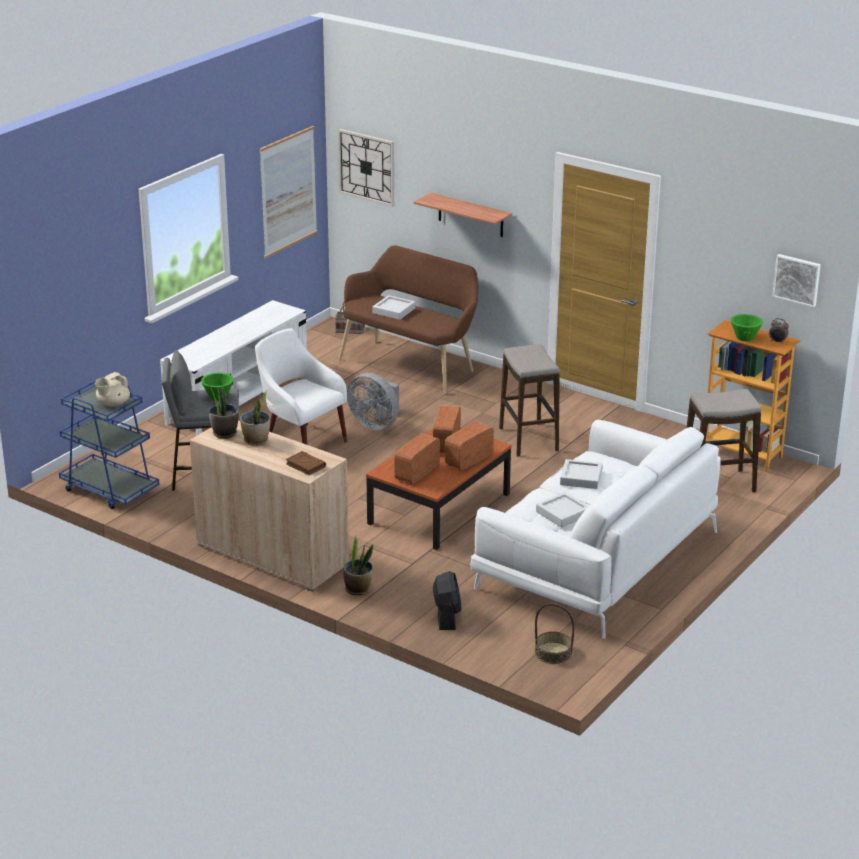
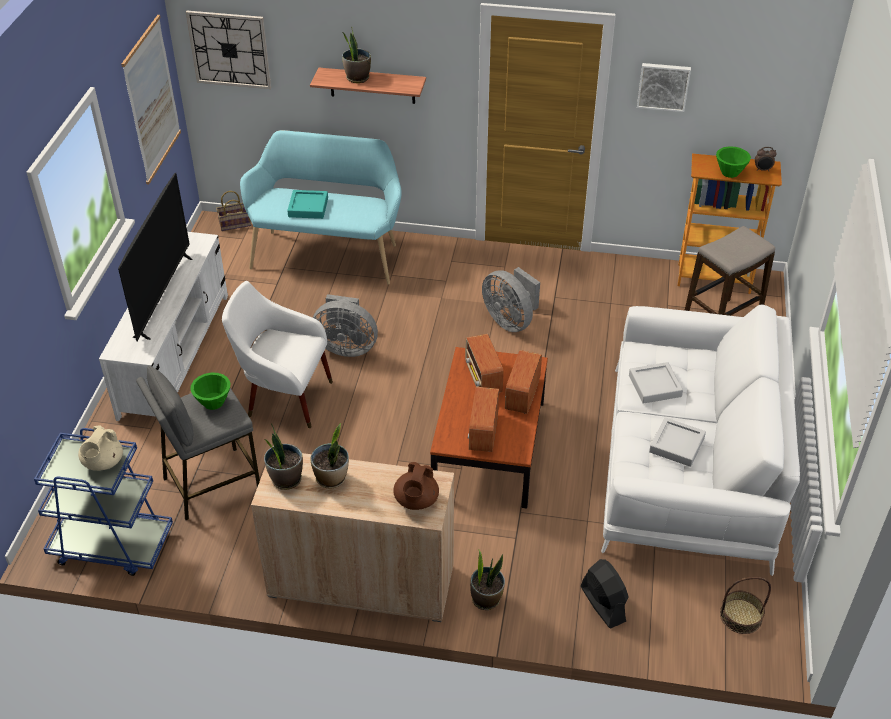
camera: 25 degrees left, 15 degrees up
(234, 336) = (163, 297): none -> television
(305, 465) = (416, 501): brown book -> brown teapot
(394, 311) = (308, 207): grey tray -> turquoise tray
(411, 364) = (328, 253): brown bench -> turquoise bench
(455, 204) = (357, 78): none -> potted plant
(528, 439) = (510, 321): stool -> grey fan
(797, 279) = (779, 102): picture -> picture (663, 86)

